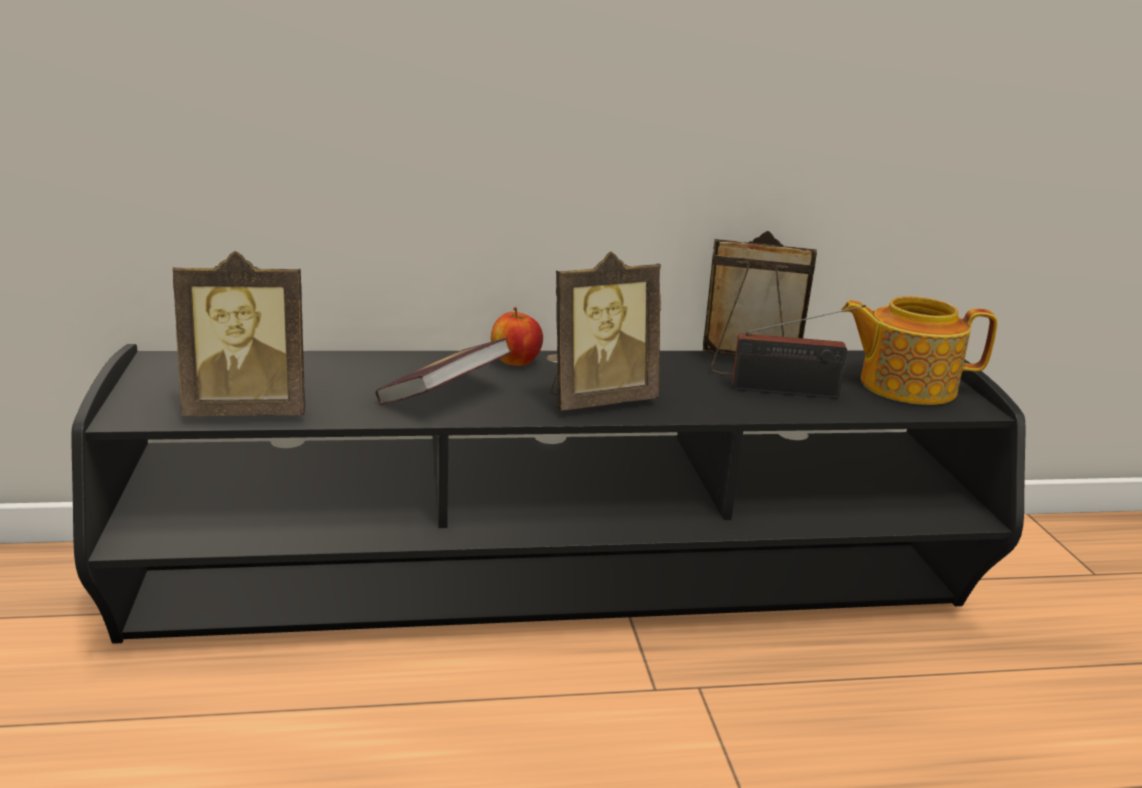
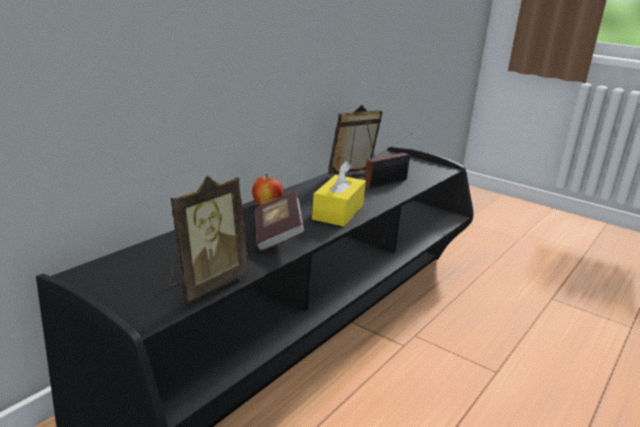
camera: 45 degrees left, 0 degrees up
(598, 400) = (338, 212): picture frame -> yellow tissue box
(905, 386) = (412, 167): teapot -> none

